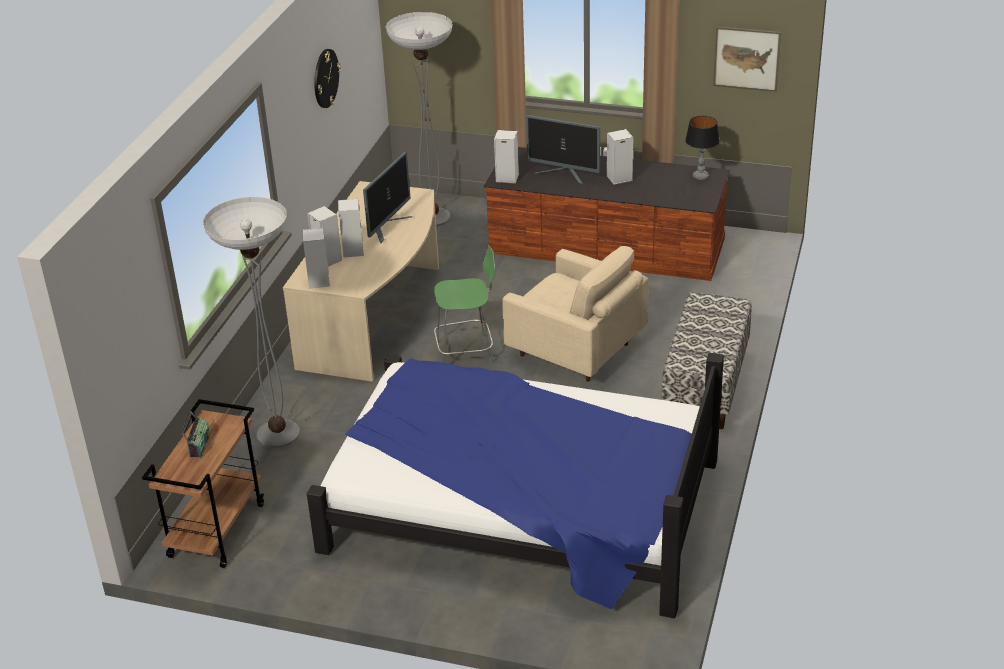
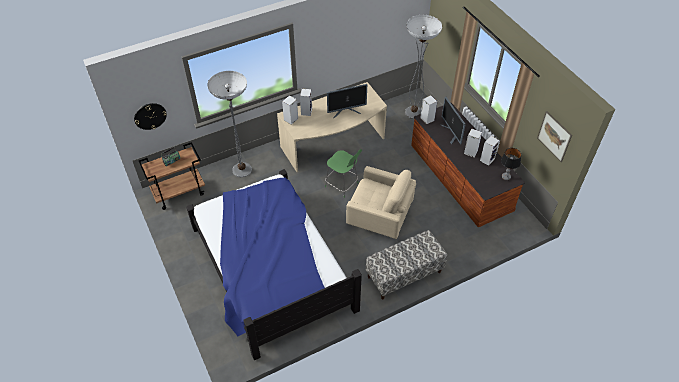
camera: 45 degrees right, 15 degrees up
(325, 78) = (360, 30): wall clock -> wall clock (150, 116)
(352, 250) = (320, 114): speaker -> speaker (487, 159)
(576, 351) = (380, 217): beige armchair -> beige armchair turned 60 degrees counterclockwise

